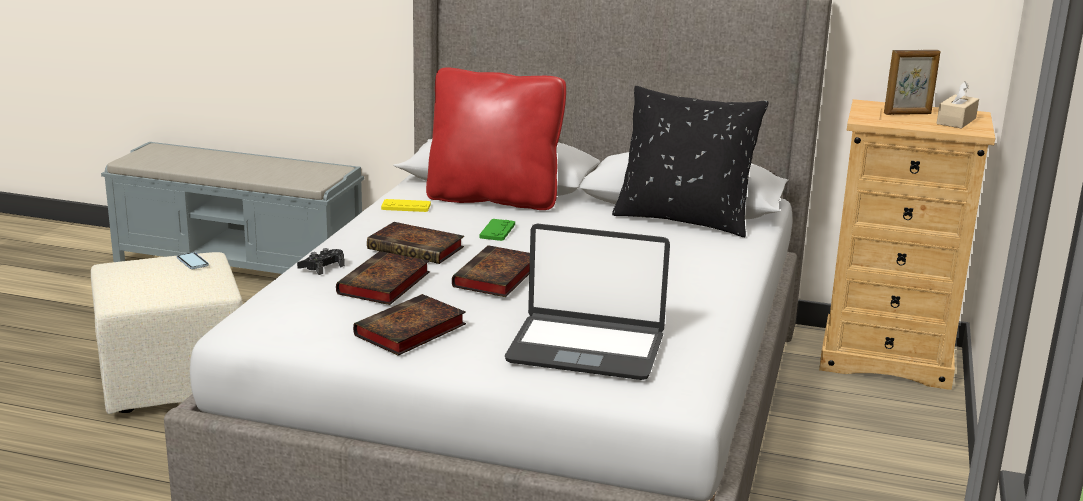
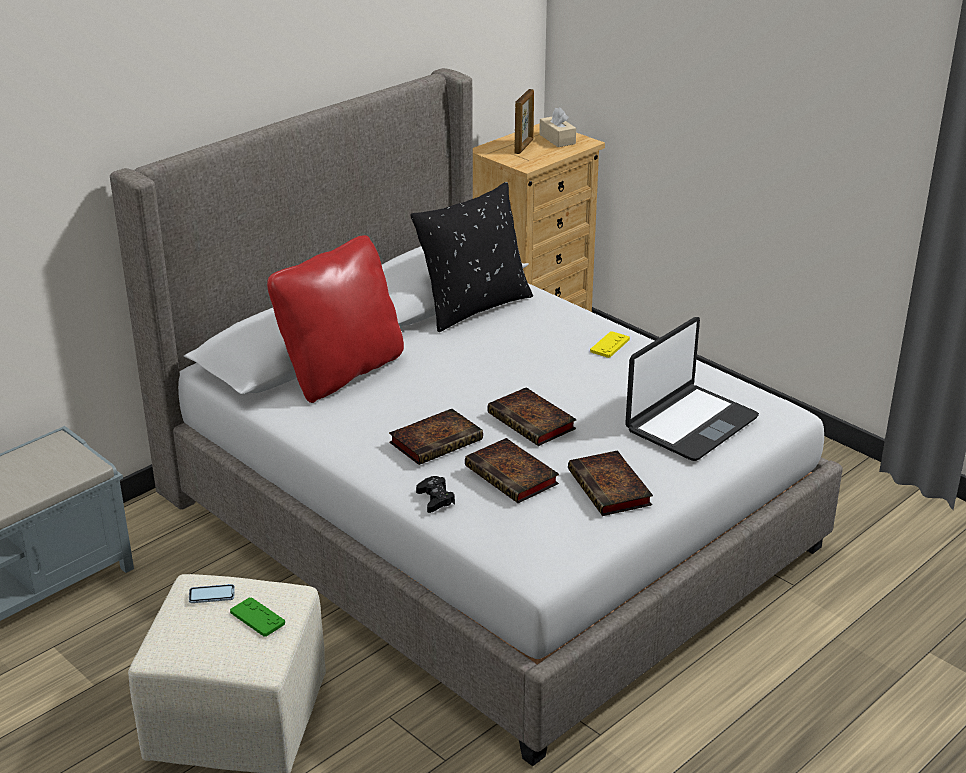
camera: 60 degrees left, 10 degrees up
(406, 207) = (319, 420): yellow game controller -> yellow game controller (610, 345)
(497, 231) = (427, 392): green game controller -> green game controller (257, 618)

